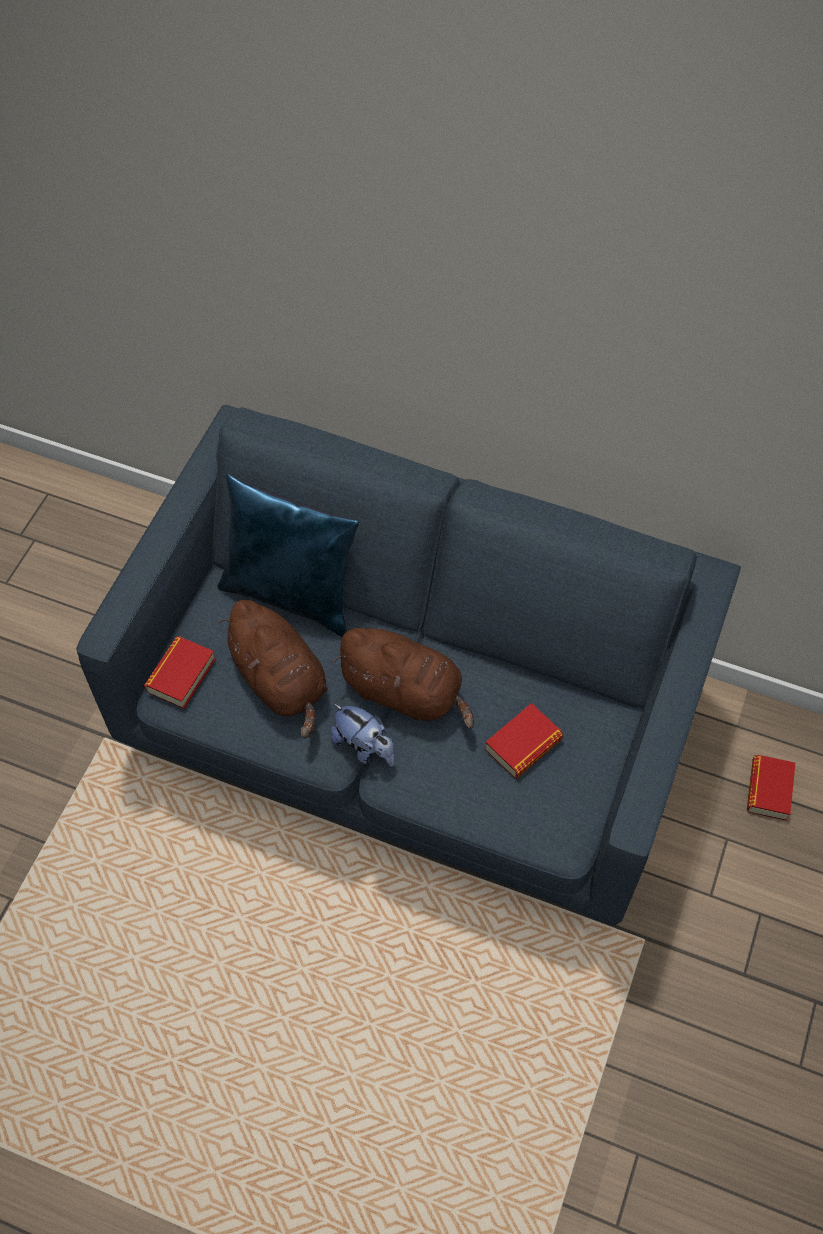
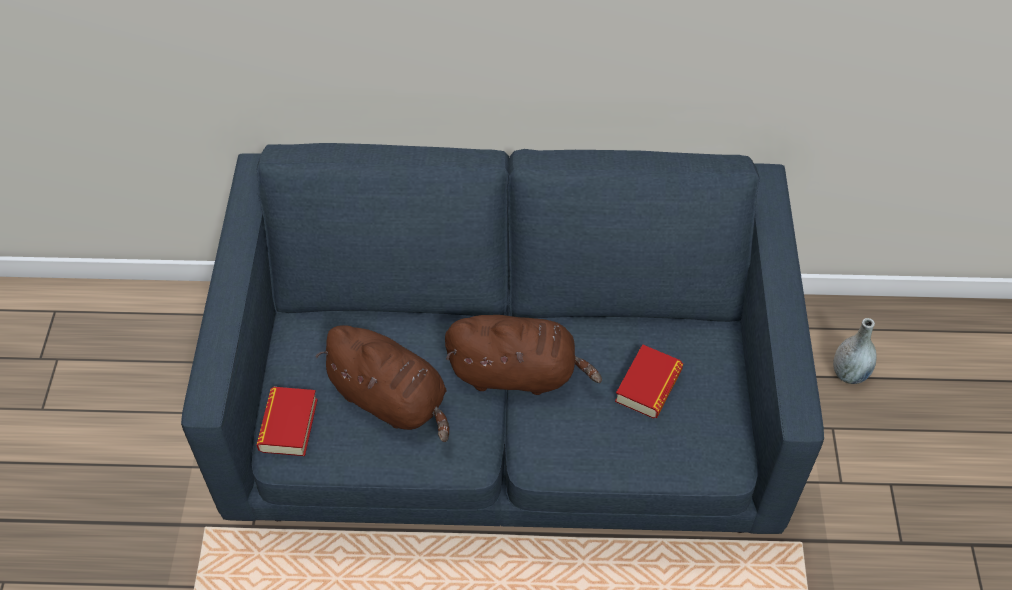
camera: 20 degrees left, 5 degrees down
(293, 594) = (369, 316): blue pillow -> none
(364, 747) = (499, 436): plush toy -> none
(769, 790) = (848, 374): book -> grey vase

